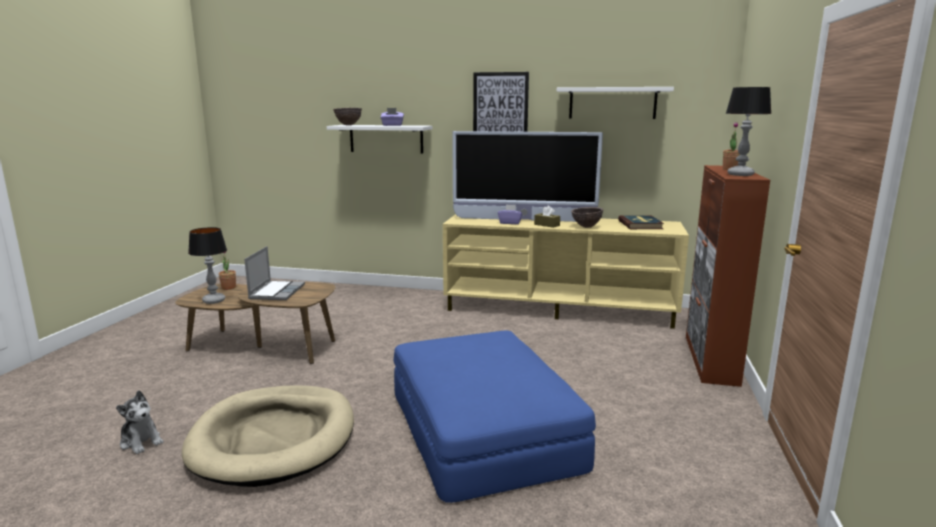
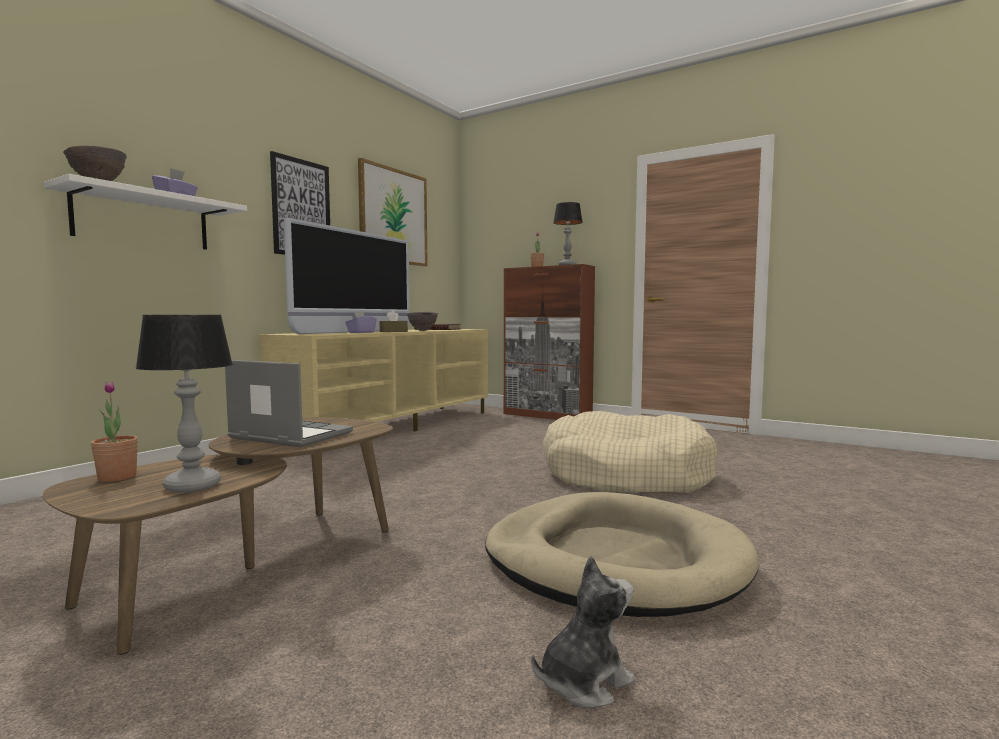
camera: 70 degrees left, 10 degrees down
(483, 428) = (625, 474): blue ottoman -> beige dog bed
(612, 103) = (393, 216): white shelf -> picture

